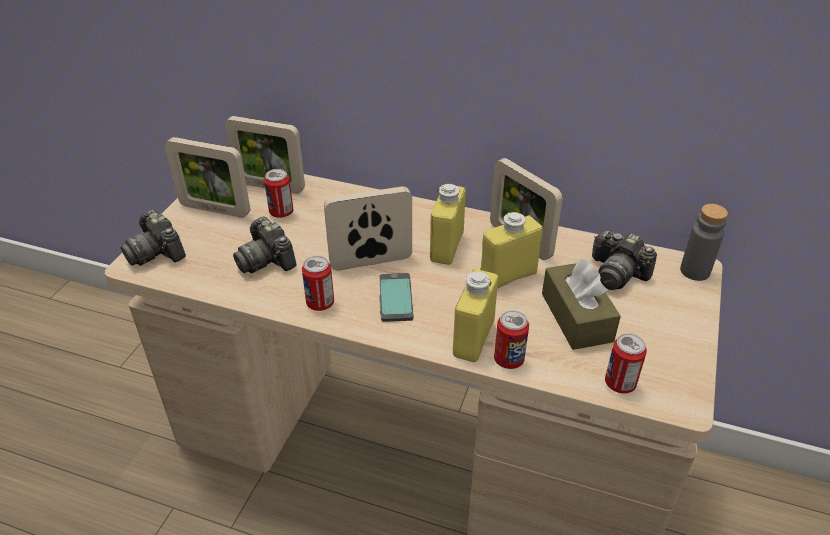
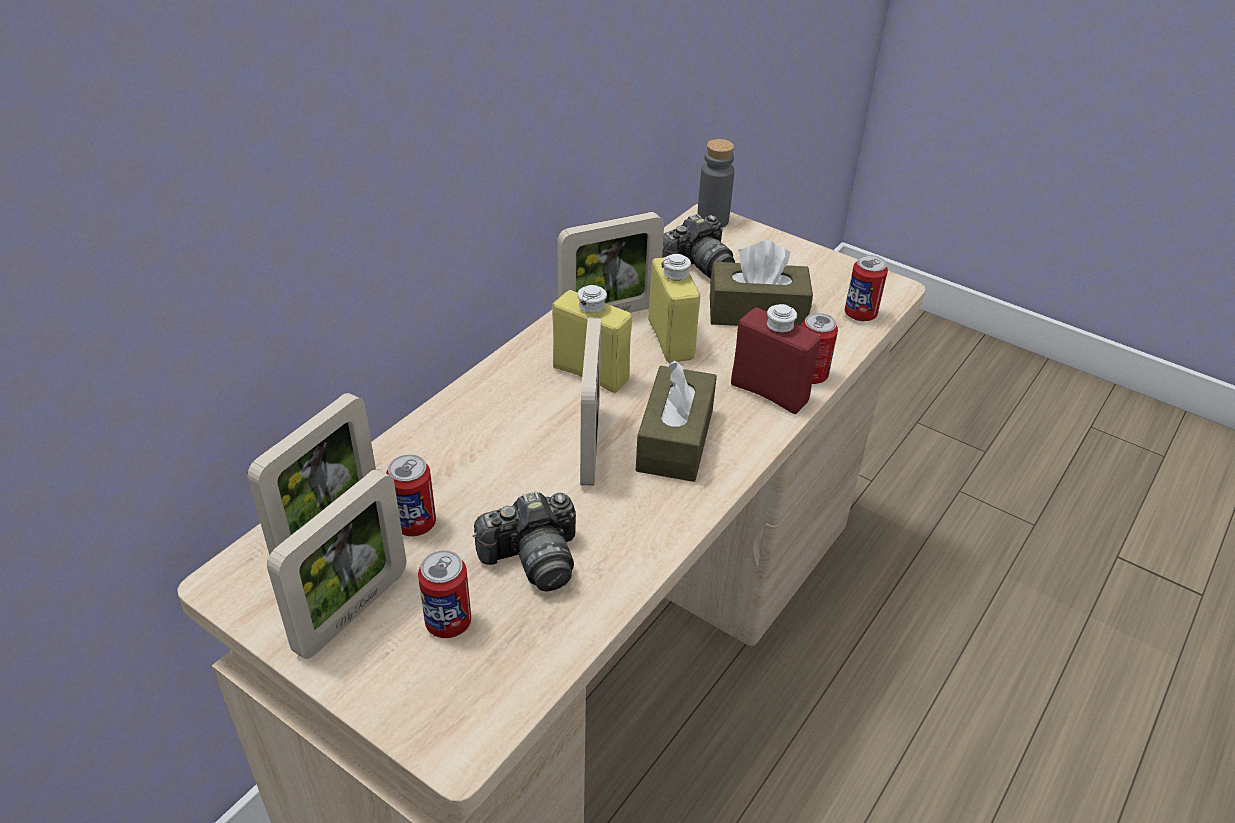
camera: 75 degrees left, 0 degrees up
(156, 252) = (437, 709): camera -> none
(320, 303) = (659, 513): can -> can (448, 623)
(395, 298) = (675, 440): phone -> brown tissue box
(473, 338) = (769, 393): yellow bottle -> red bottle

